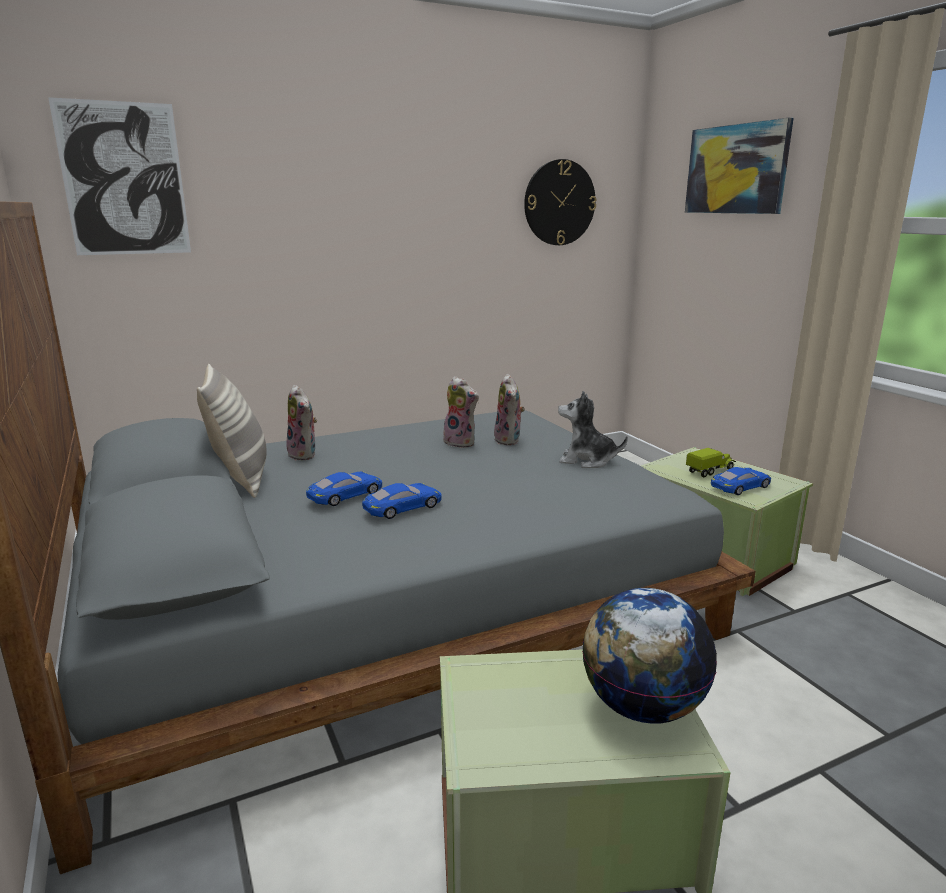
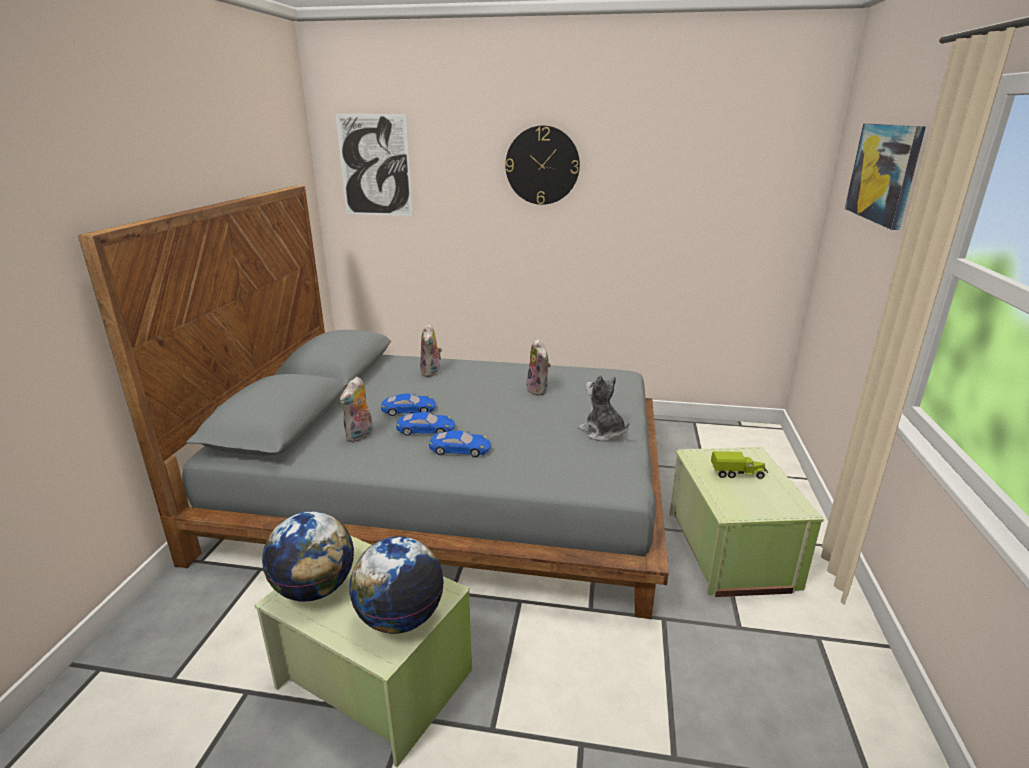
camera: 35 degrees right, 5 degrees up
(241, 478) = (376, 380): pillow -> none
(498, 730) = (314, 589): none -> globe
(509, 440) = (575, 398): plush toy -> plush toy (360, 436)
(559, 203) = (728, 187): wall clock -> wall clock (542, 165)
(740, 486) = (740, 497): blue toy car -> blue toy car (460, 449)

